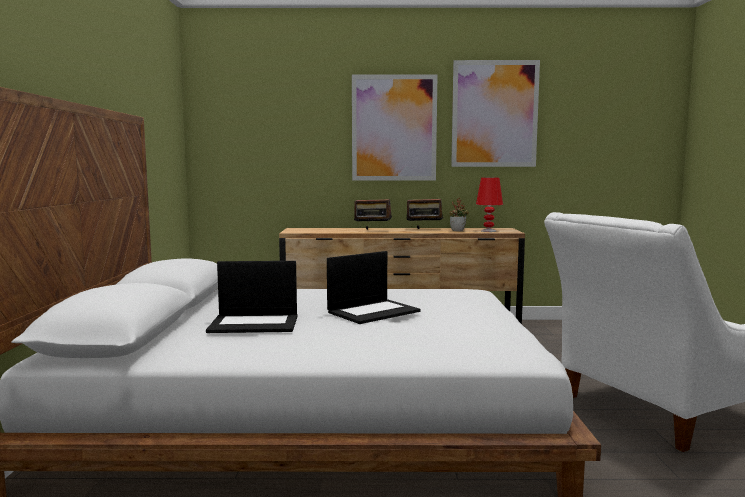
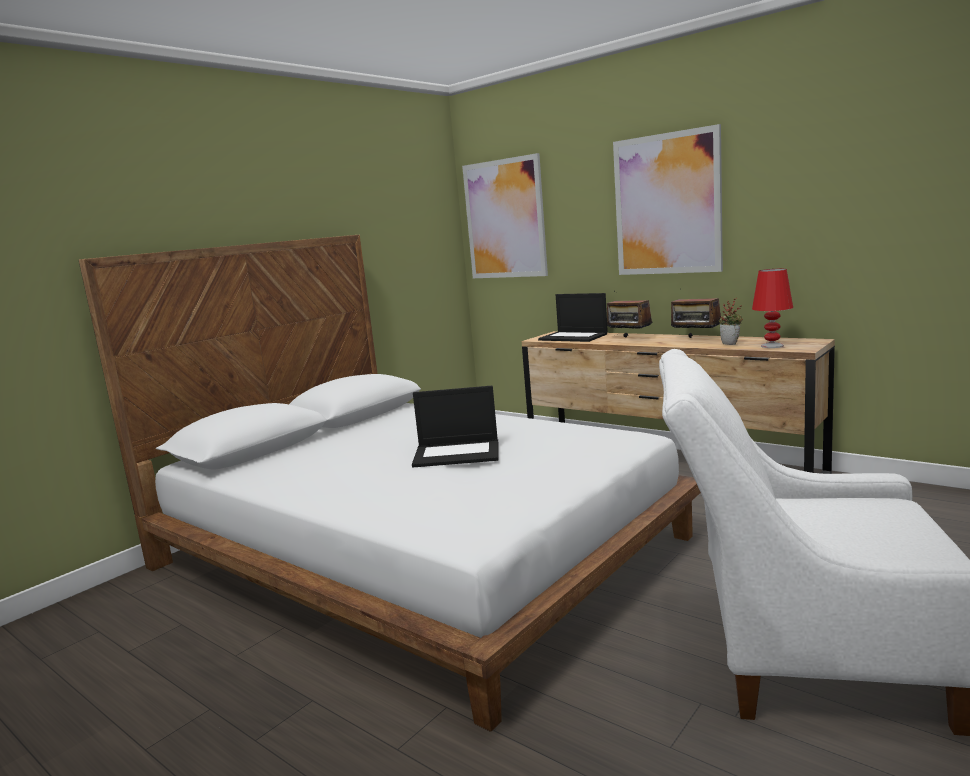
camera: 40 degrees right, 5 degrees up
(255, 323) = (346, 452): laptop -> laptop (574, 337)
(494, 114) = (807, 170): picture -> picture (505, 219)

